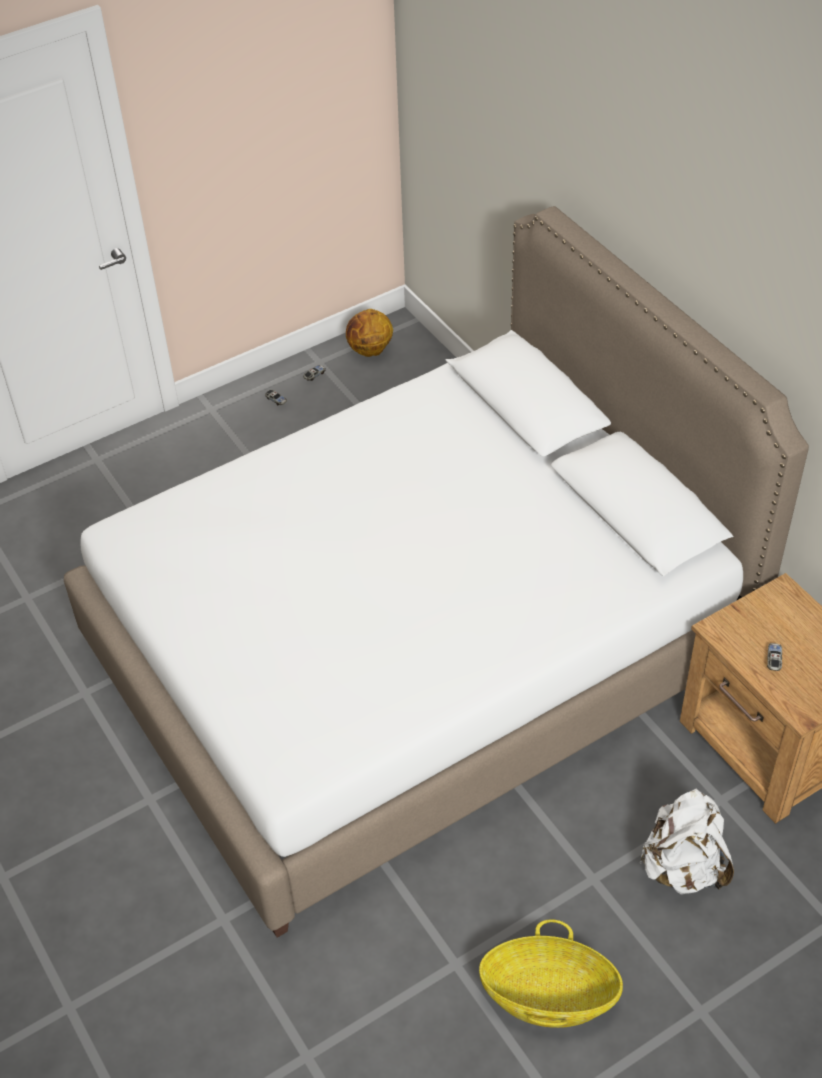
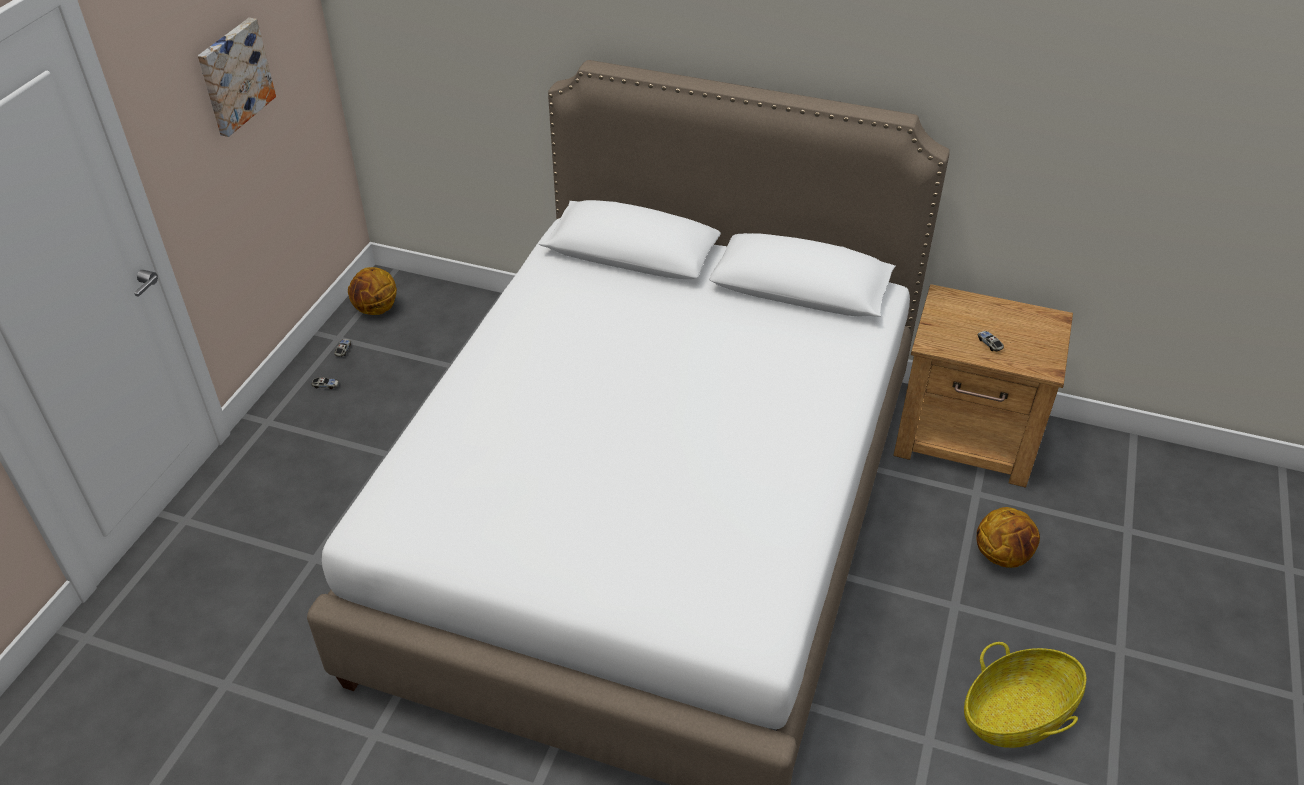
camera: 40 degrees left, 5 degrees down
(263, 109) = (234, 76): none -> picture
(683, 867) = (1003, 556): white backpack -> basketball

